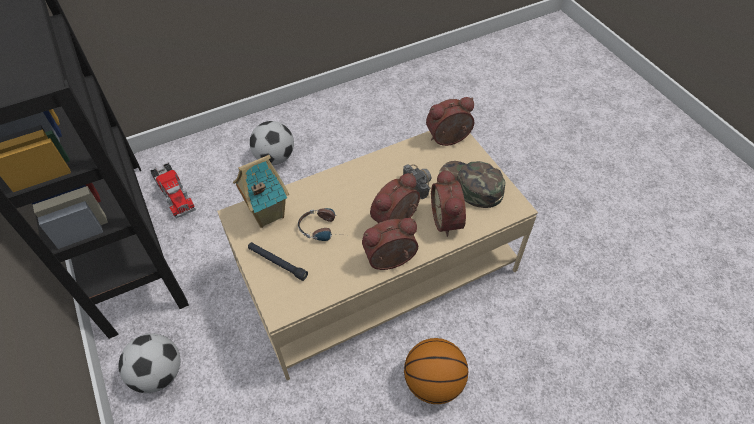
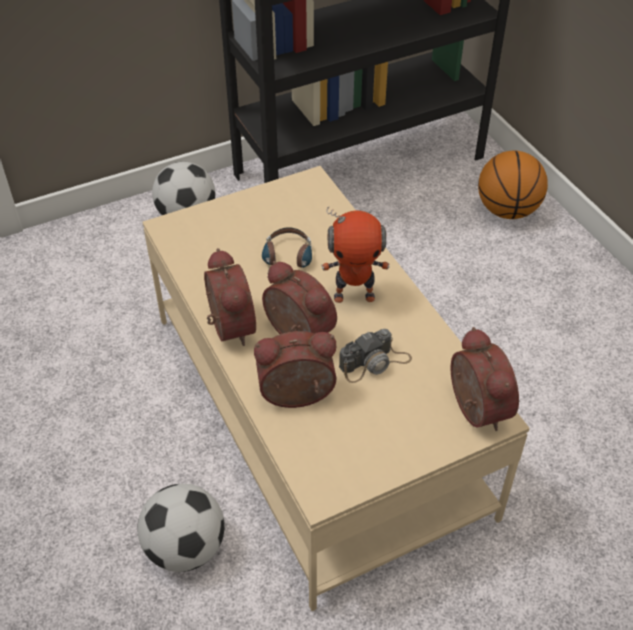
camera: 90 degrees right, 5 degrees down
(173, 193) = (441, 193): toy truck -> none
(266, 214) = (313, 206): toy house -> none
(275, 158) = (521, 286): football -> football (185, 548)
(277, 263) = (236, 221): black flashlight -> none
(360, 191) = (354, 295): none -> toy robot
(433, 382) = (134, 475): basketball -> basketball (507, 210)
(470, 185) = (368, 431): green cap -> none

